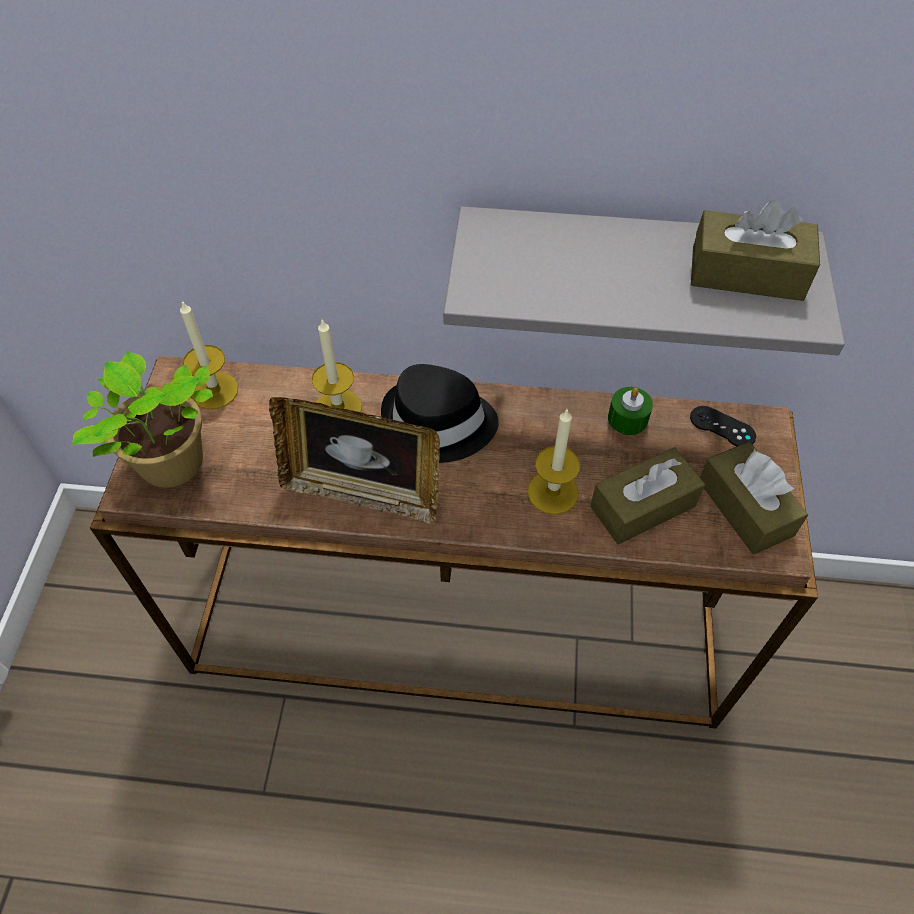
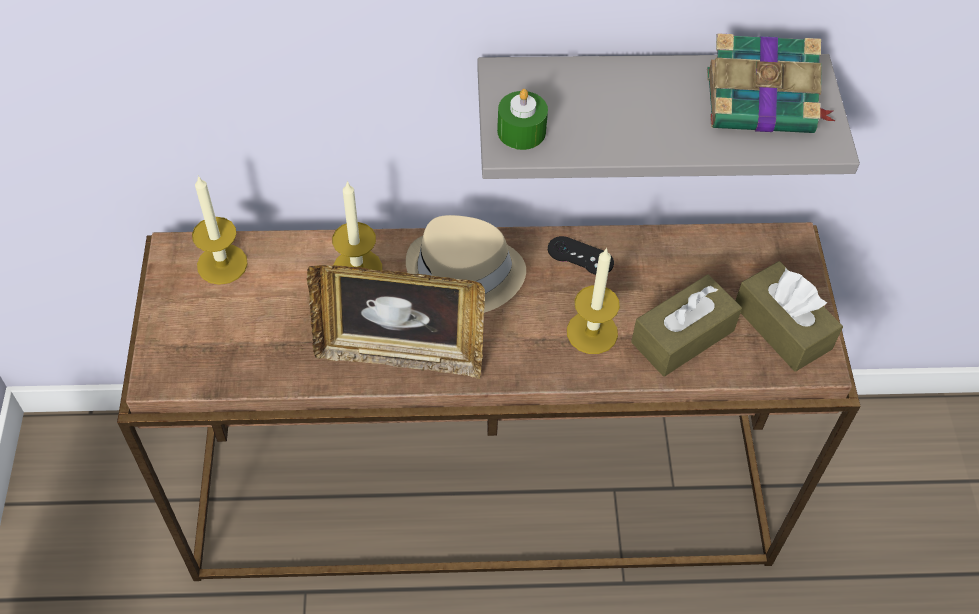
camera: 10 degrees left, 0 degrees up
(170, 467) = (193, 349): potted plant -> none
(439, 424) = (465, 275): black hat -> beige hat
(627, 419) = (655, 250): green candle -> green candle (521, 131)
(722, 427) = (750, 248): black game controller -> black game controller (580, 256)
(746, 273) = (763, 102): brown tissue box -> book

